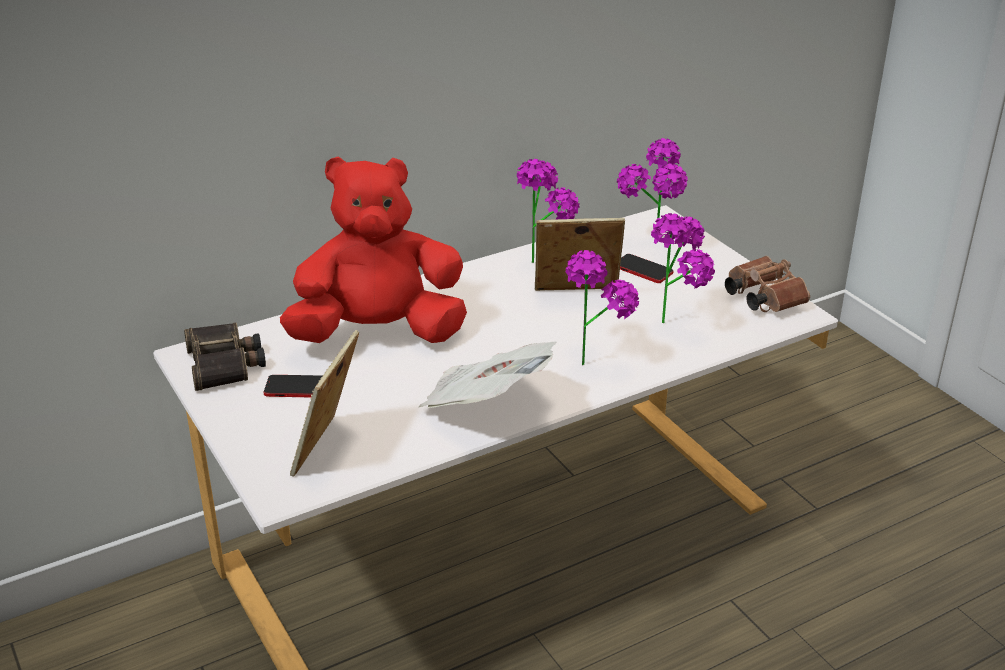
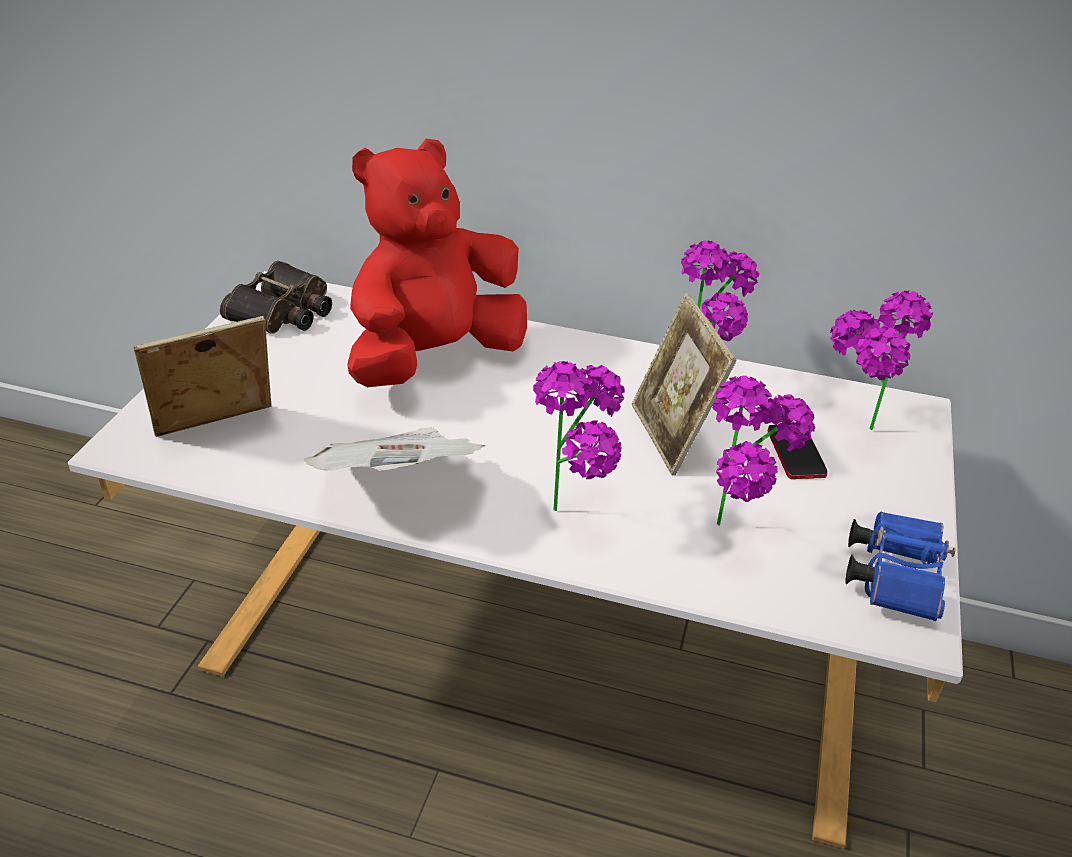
camera: 45 degrees right, 5 degrees up
(298, 387) = (294, 364): phone -> none
(378, 333) = (434, 358): red plush toy -> red plush toy turned 75 degrees counterclockwise
(576, 297) = (672, 436): picture frame -> picture frame turned 150 degrees counterclockwise
(761, 298) = (893, 576): brown binoculars -> blue binoculars

